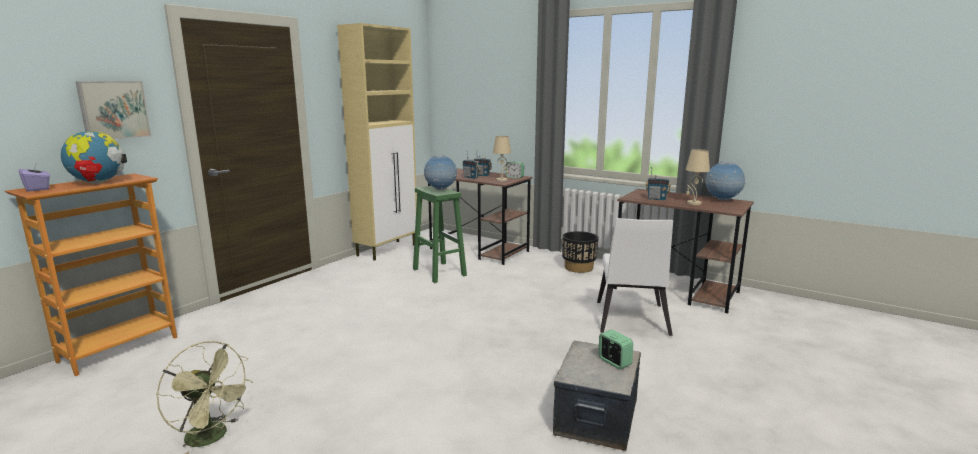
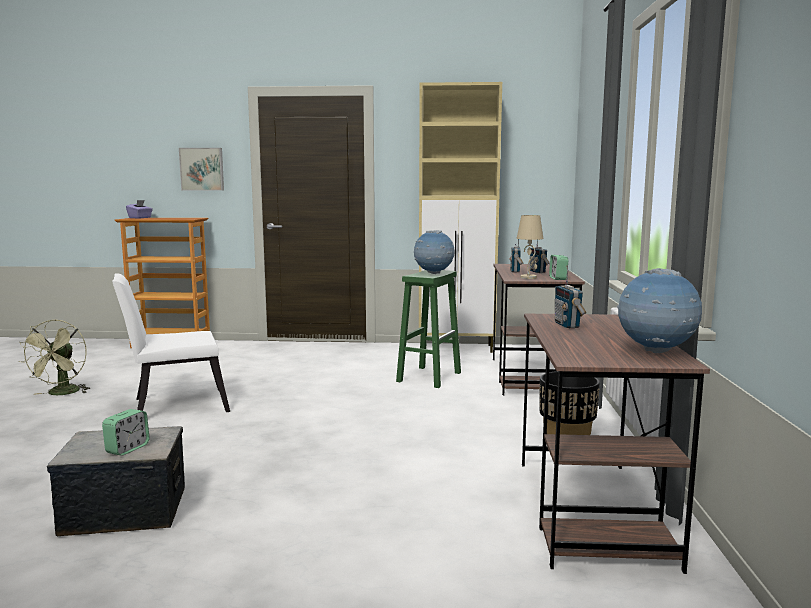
camera: 60 degrees right, 5 degrees down
(98, 183) = (166, 218): globe -> none
(631, 321) = (413, 492): white chair -> white chair (173, 405)
(693, 203) = (581, 340): beige table lamp -> none

